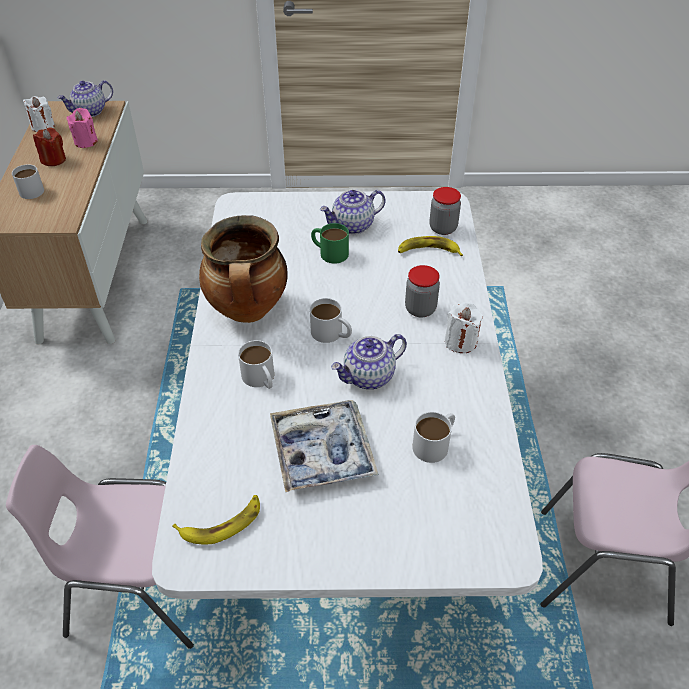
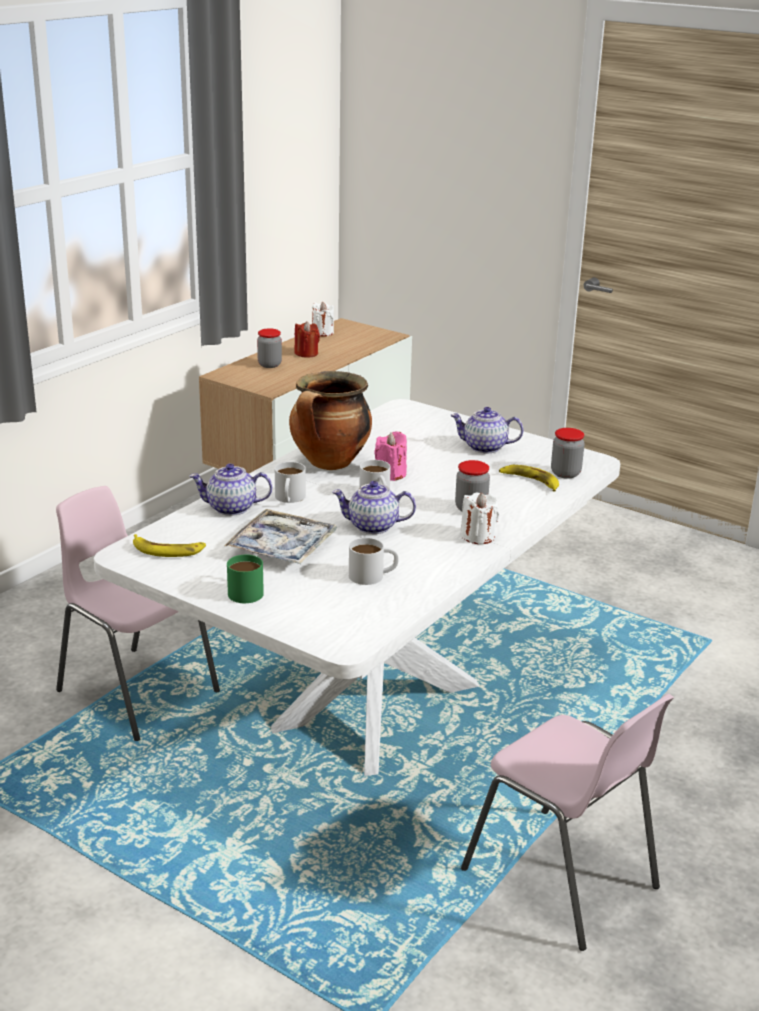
camera: 35 degrees right, 20 degrees down
(32, 188) = (269, 365): white mug -> jar
(86, 141) = (345, 350): pink candle -> pink candle (390, 474)
(90, 112) = (371, 334): teapot -> teapot (231, 508)
(329, 252) = (441, 455): green mug -> green mug (243, 590)

